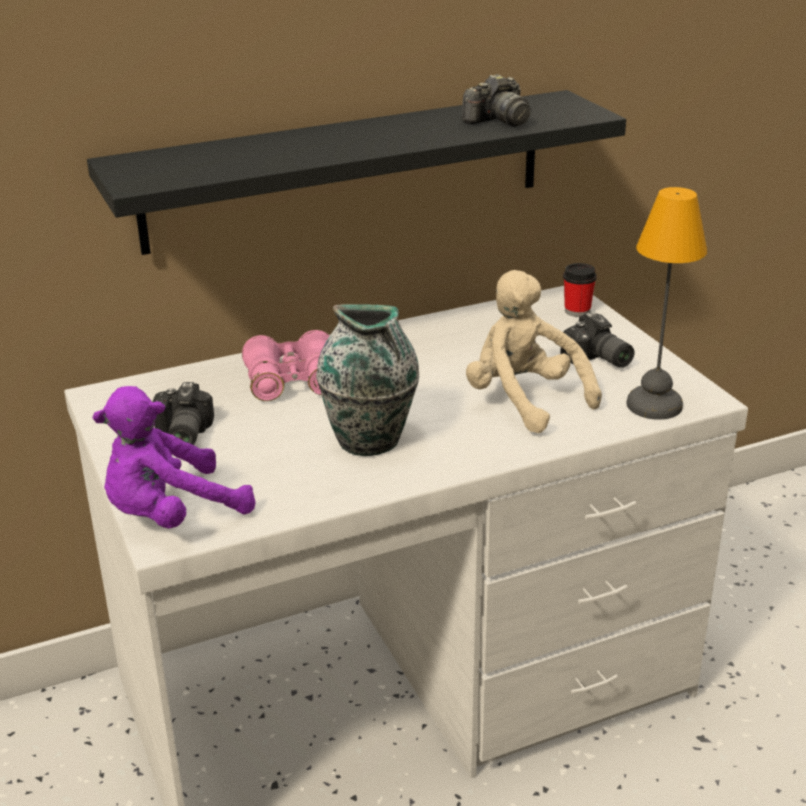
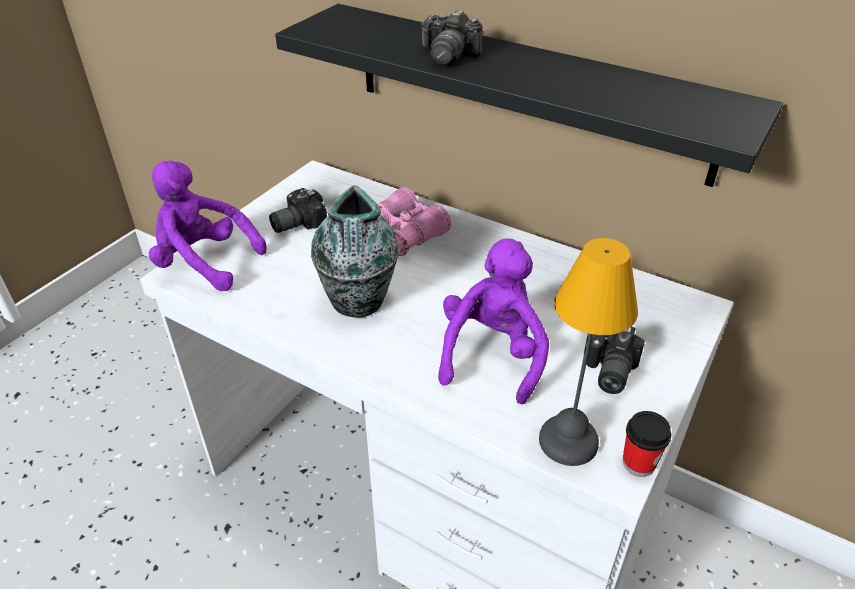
camera: 55 degrees right, 10 degrees up
(498, 121) = (632, 99): camera -> camera (449, 56)
(524, 400) = (492, 355): beige plush toy -> purple plush toy
(577, 311) = (680, 323): cup -> cup (638, 463)

